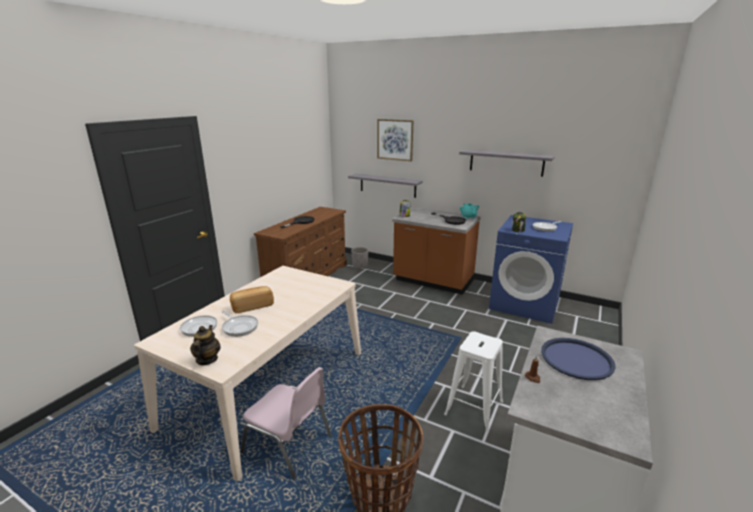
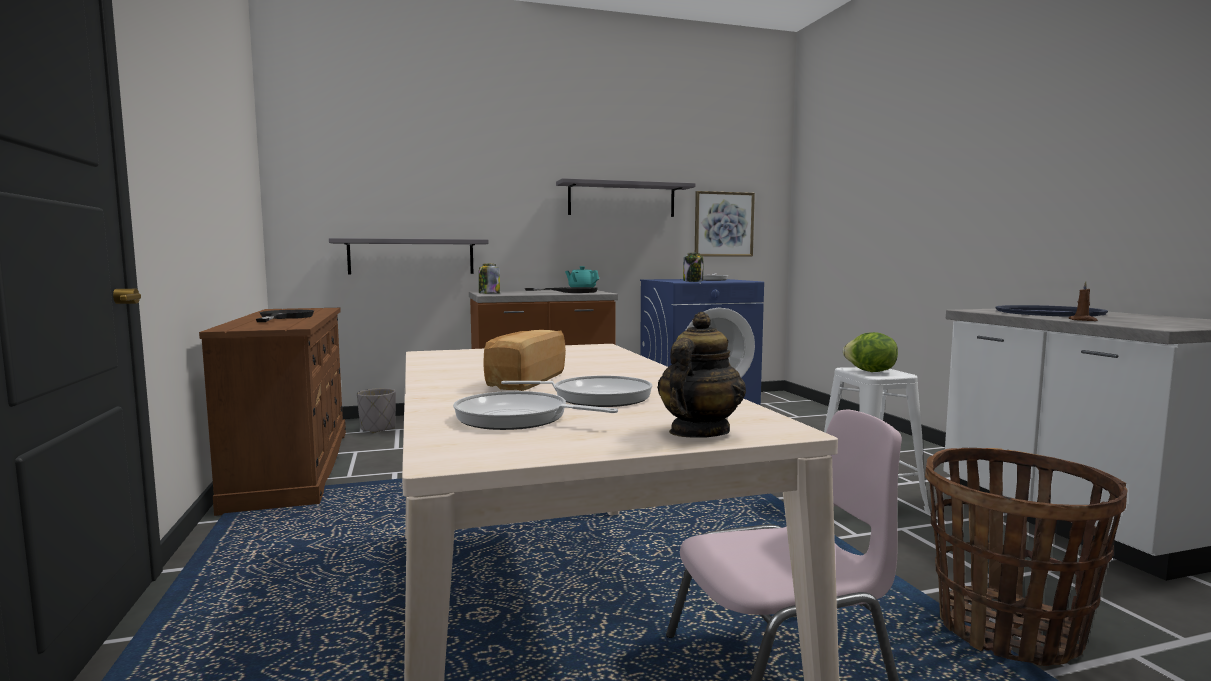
camera: 45 degrees left, 15 degrees down
(207, 360) = (698, 432): teapot -> teapot turned 75 degrees clockwise
(395, 139) = (423, 167): picture -> picture (723, 224)
(477, 343) = (870, 372): none -> lettuce

